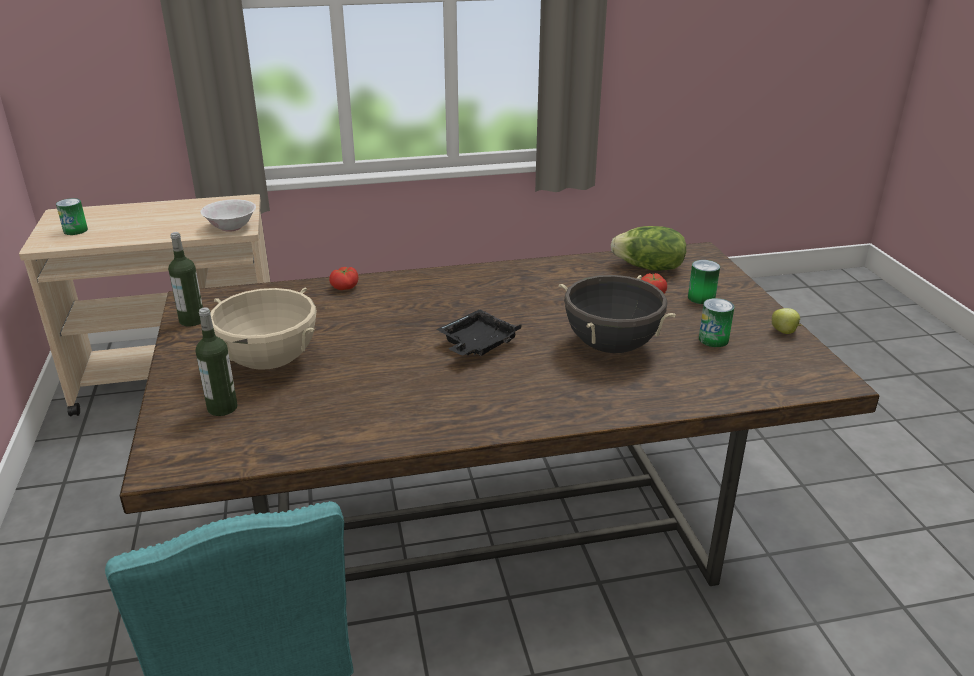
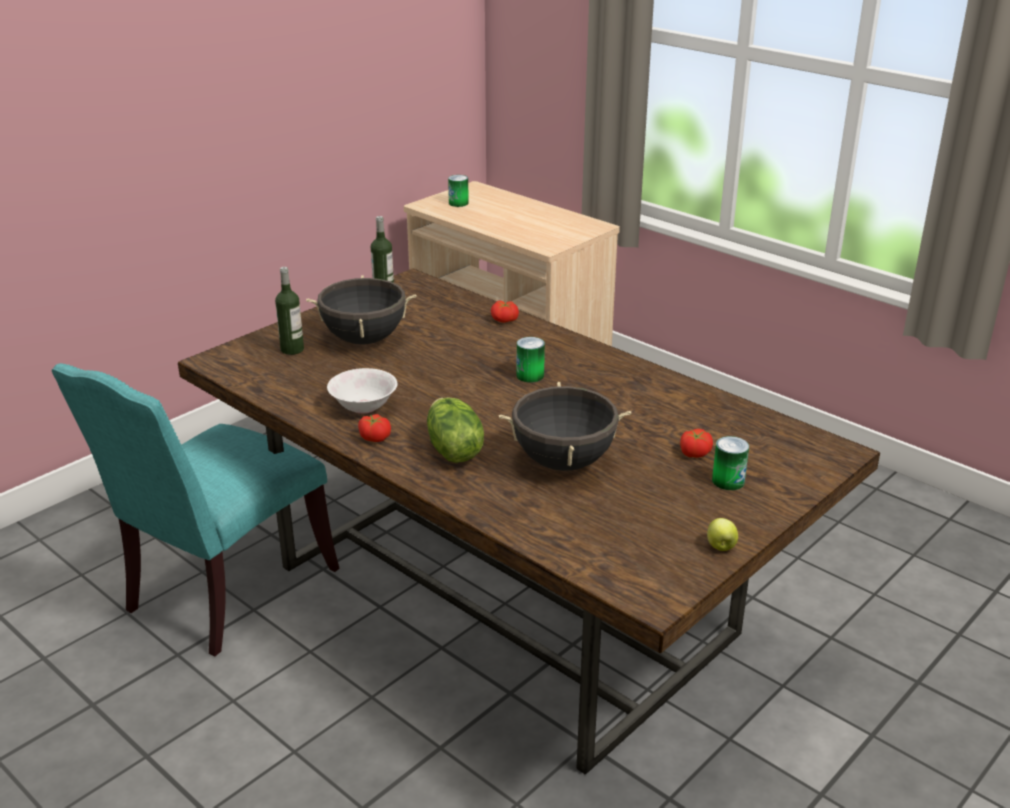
camera: 55 degrees right, 0 degrees up
(231, 227) = (545, 243): white bowl -> white bowl (364, 407)
(270, 361) = (364, 339): beige cooking pot -> black cooking pot
(467, 418) = (375, 437): none -> tomato
(477, 344) = (487, 403): black tray -> none
(649, 268) = (752, 435): lettuce -> lettuce (452, 450)
(713, 339) = (647, 510): can -> can (530, 375)

